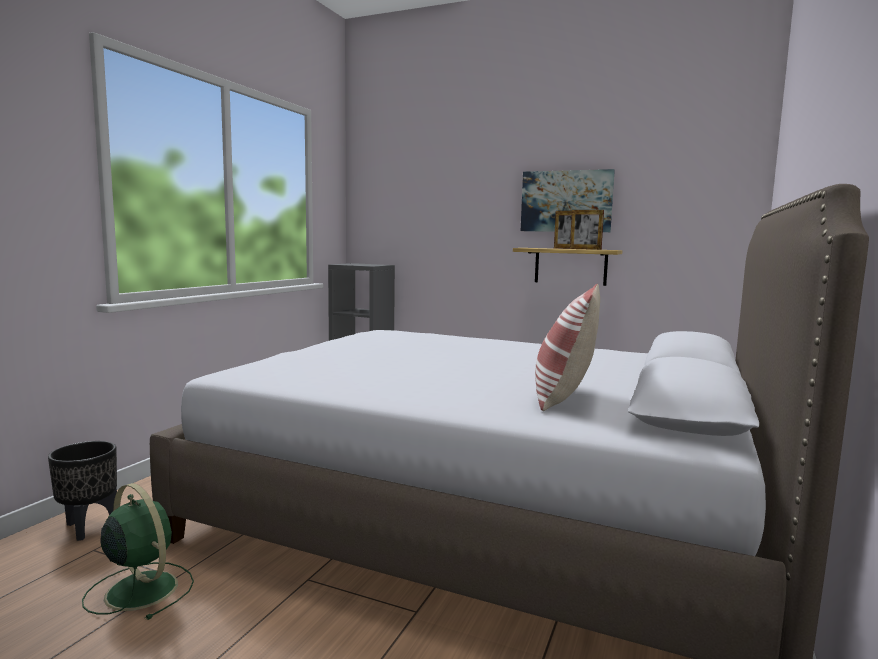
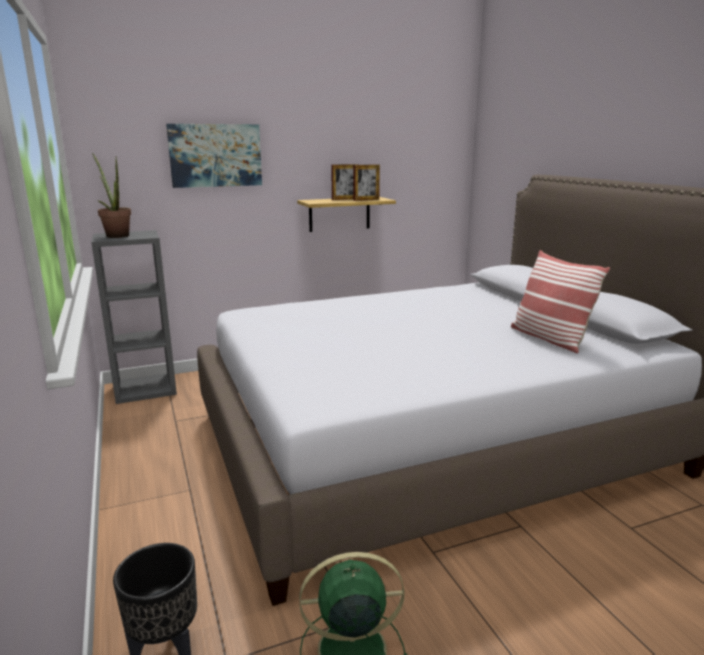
camera: 45 degrees left, 10 degrees up
(356, 264) = (116, 235): none -> potted plant
(566, 201) = (332, 154): picture -> picture (215, 155)

